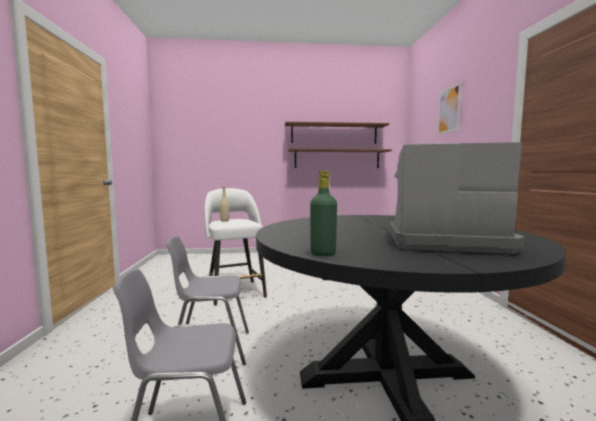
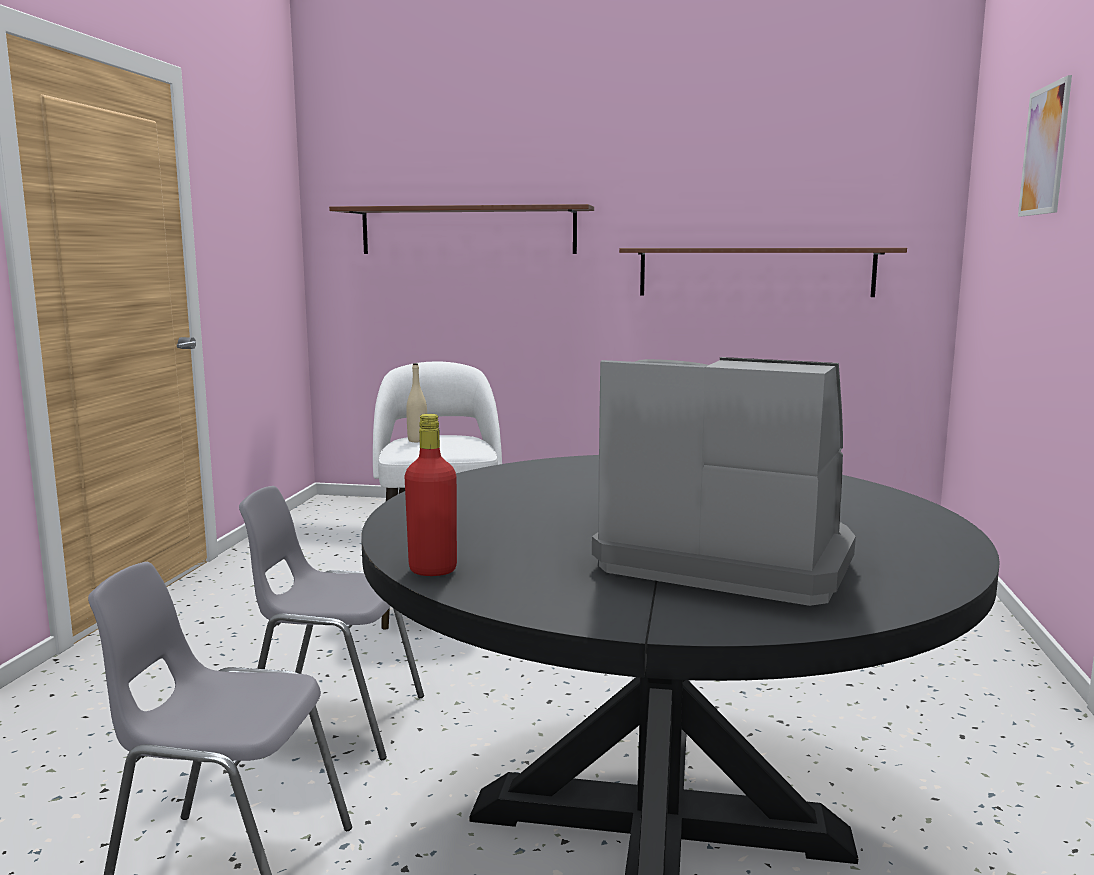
camera: 15 degrees right, 5 degrees up
(323, 254) = (433, 570): green bottle -> red bottle
(334, 134) = (749, 204): brown shelf -> brown shelf (468, 230)

